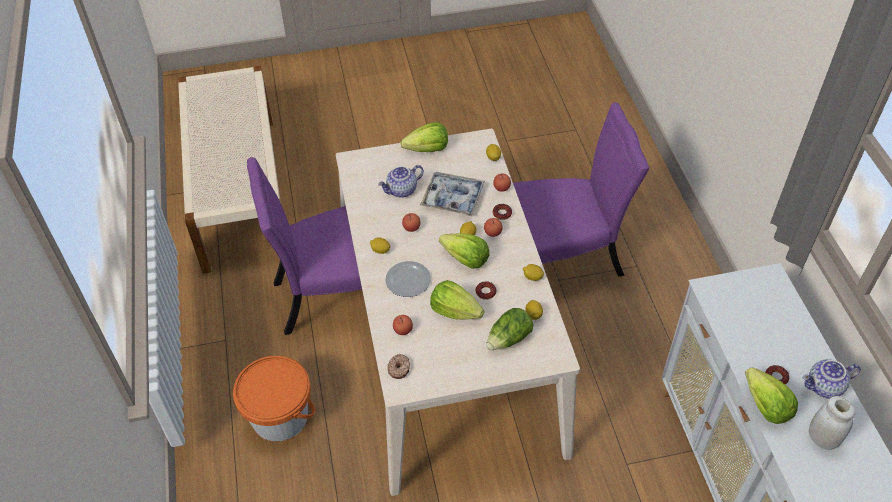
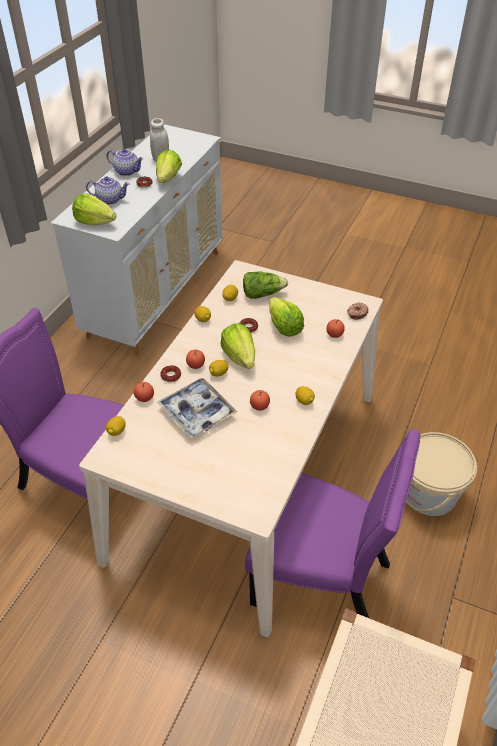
camera: 145 degrees left, 5 degrees down
(280, 416) = (429, 493): orange bucket -> beige bucket
(402, 191) = (236, 447): teapot -> teapot (110, 200)
(409, 280) = (300, 365): plate -> none
(427, 149) = (167, 479): lettuce -> lettuce (95, 222)

